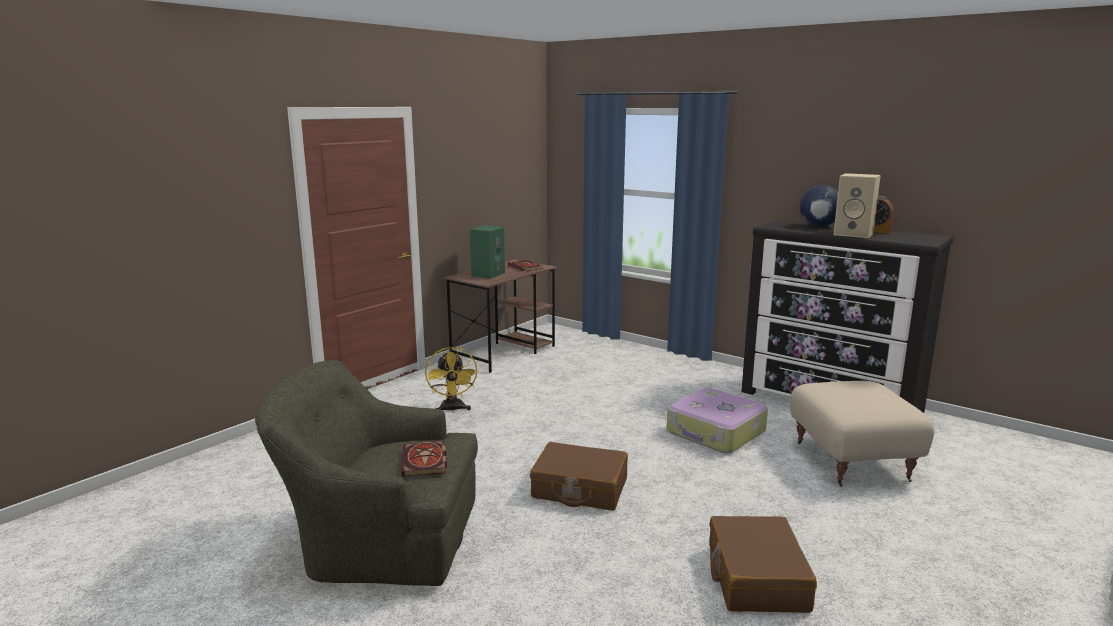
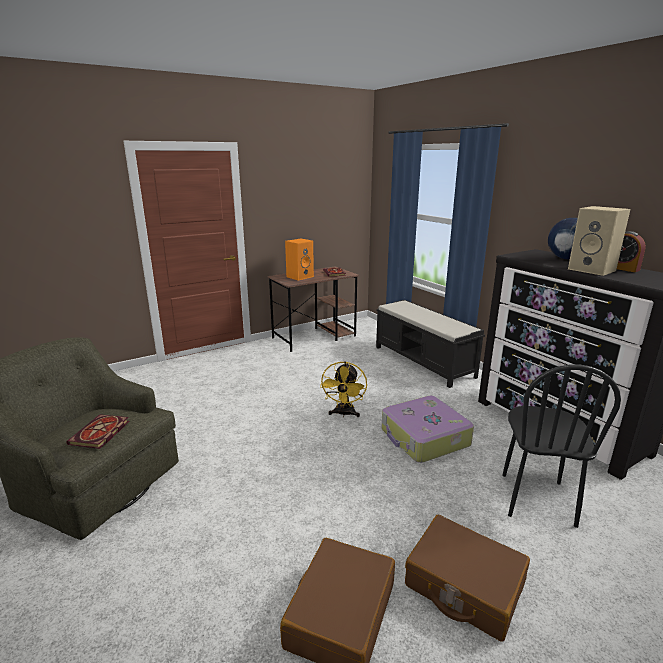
camera: 20 degrees right, 5 degrees up
(452, 409) = (238, 378): yellow fan -> yellow fan (344, 414)
(488, 274) = (300, 276): green speaker -> orange speaker
(579, 489) = (267, 470): brown suitcase -> brown suitcase (464, 585)
(655, 362) = (423, 362): none -> black bench
(851, 461) = (536, 499): beige ottoman -> black chair

